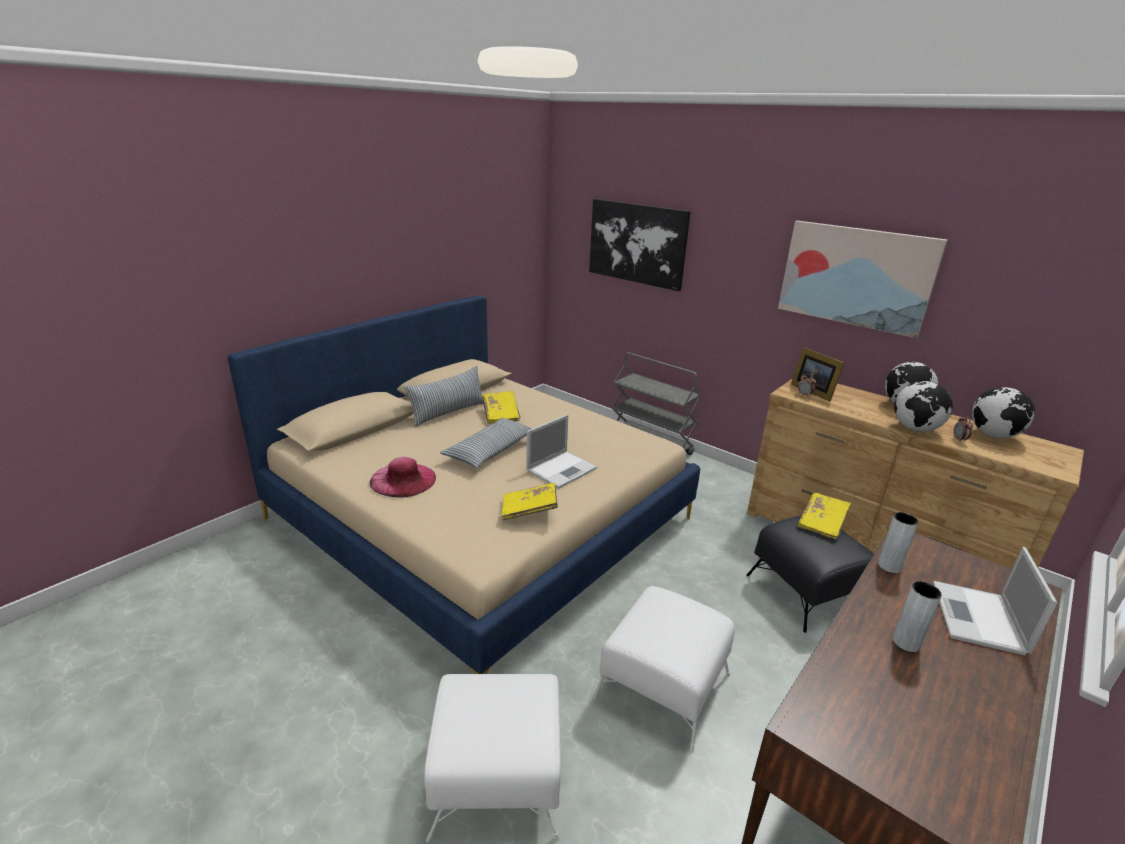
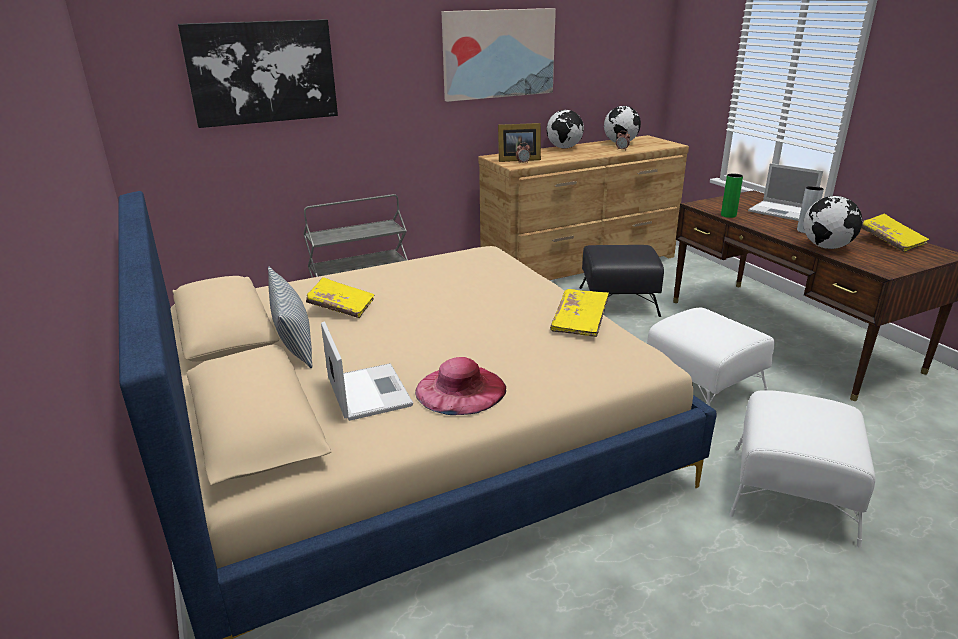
camera: 65 degrees left, 0 degrees up
(490, 450) = (431, 326): pillow -> none
(562, 469) = (503, 297): laptop -> laptop (368, 391)
(822, 523) = (605, 245): yellow book -> yellow book (891, 242)
(889, 566) = (728, 215): grey vase -> green vase
(915, 429) = (601, 153): globe -> globe (826, 247)

